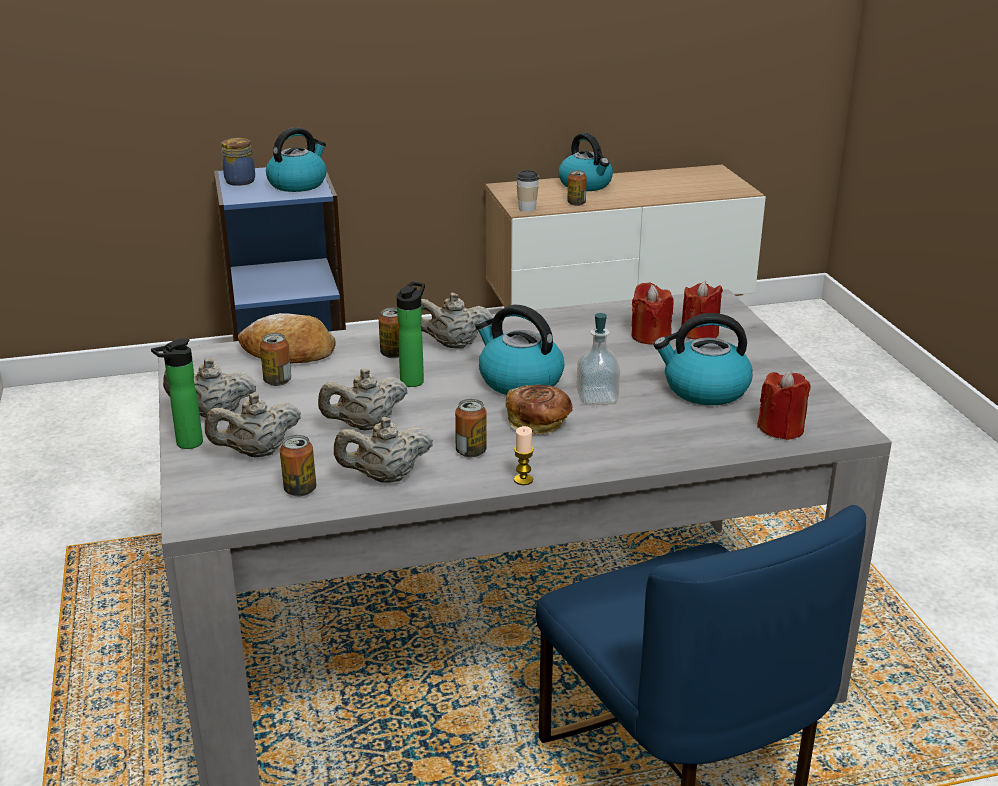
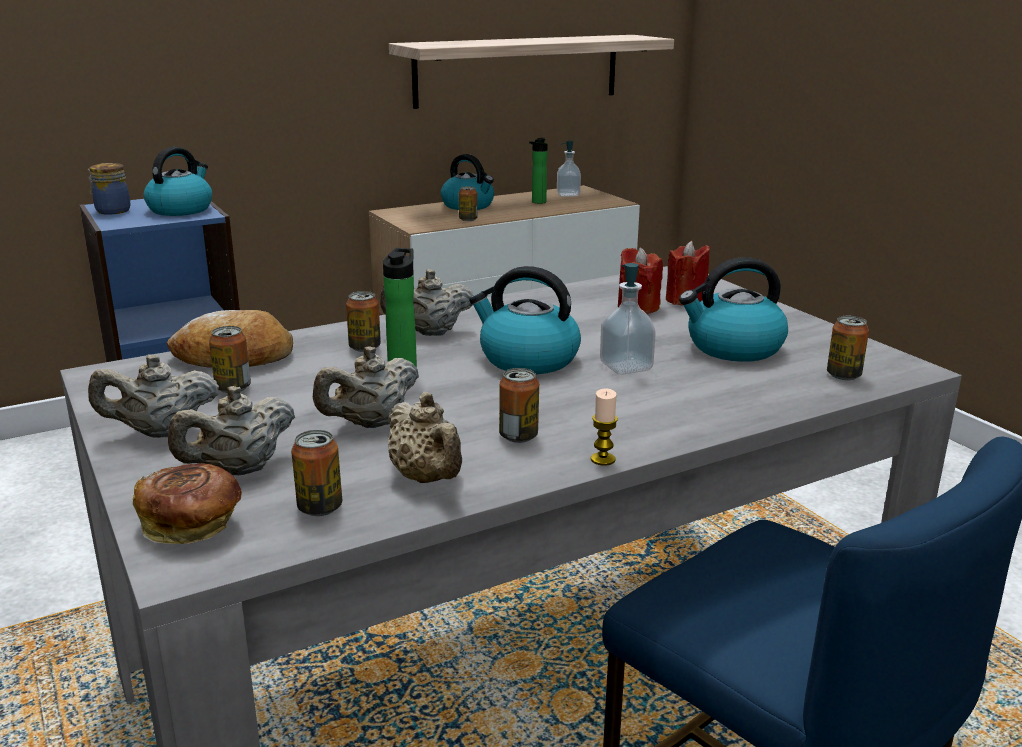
camera: 15 degrees left, 5 degrees down
(185, 444) = (133, 471): bottle -> bottle (537, 202)
(385, 477) = (428, 478): beige teapot -> beige teapot turned 90 degrees counterclockwise
(527, 208) = (422, 226): cup -> none
(539, 424) = (579, 398): bread -> bread (192, 526)
(653, 45) = (518, 70): none -> shelf
(697, 177) = (568, 194): none -> soap dispenser
(781, 429) = (843, 375): red candle -> can

